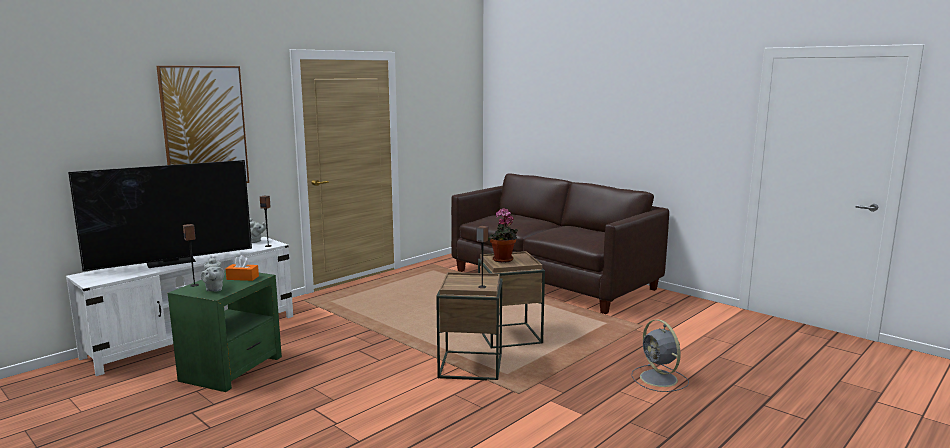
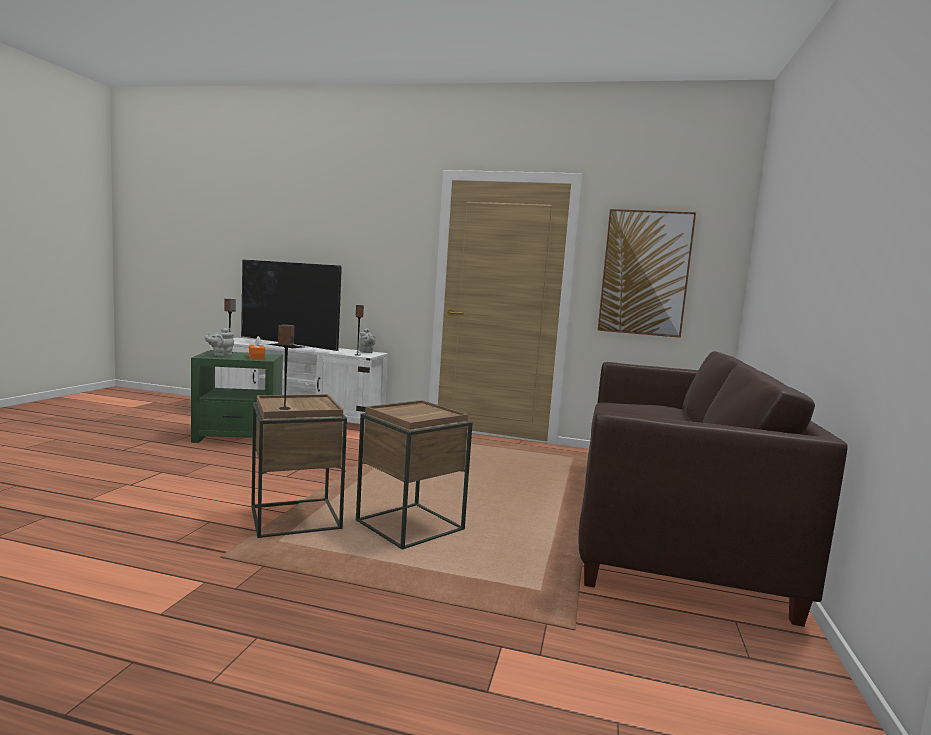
camera: 60 degrees right, 5 degrees down
(204, 127) = (350, 240): picture -> picture (645, 273)
(503, 260) = (412, 410): potted plant -> none
(659, 379) = (326, 678): grey fan -> none

